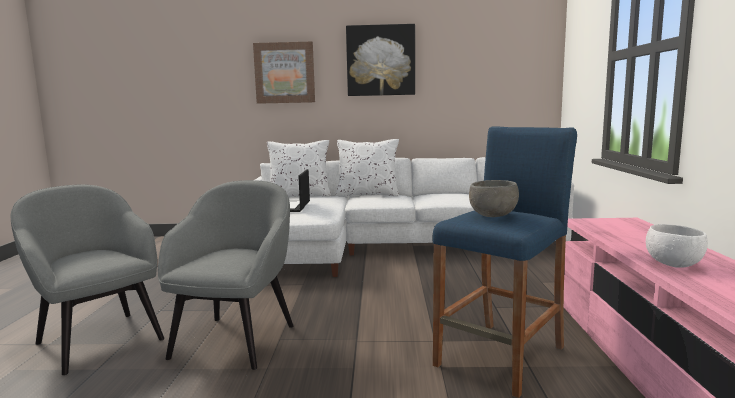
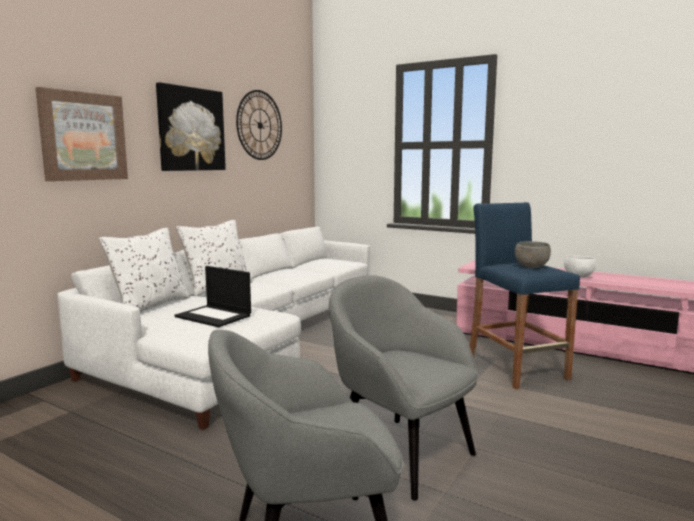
camera: 60 degrees left, 0 degrees up
(469, 49) = (260, 125): none -> wall clock

